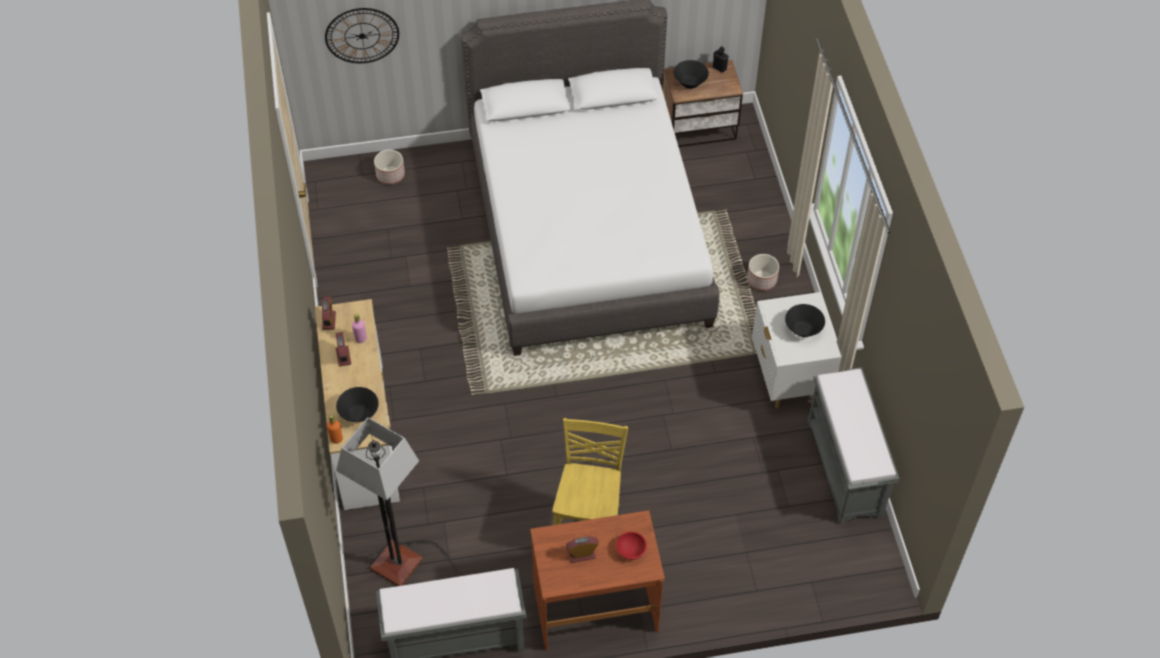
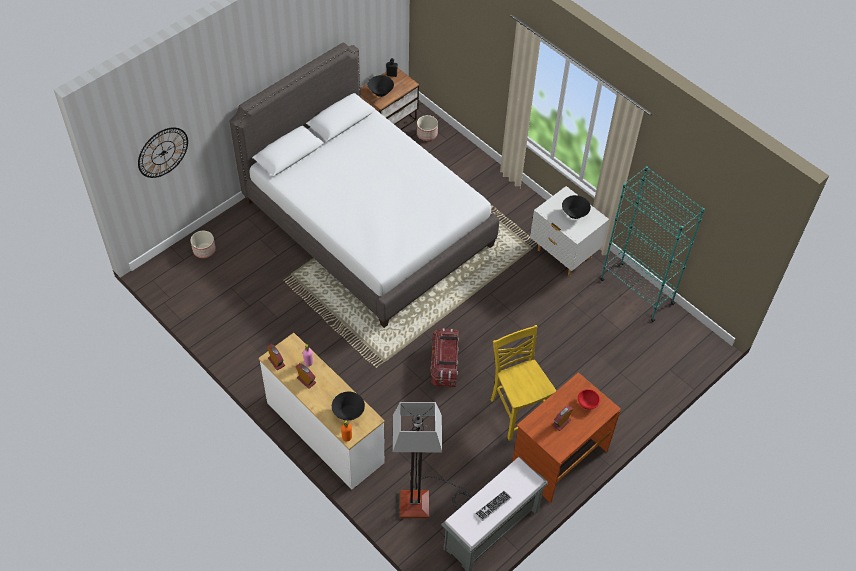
camera: 35 degrees left, 0 degrees up
(441, 604) = (493, 506): none -> keyboard
(549, 431) = (444, 364): none -> storage box
(761, 279) = (499, 201): planter -> planter (426, 134)
(845, 469) = (636, 291): grey bench -> turquoise bookcase

